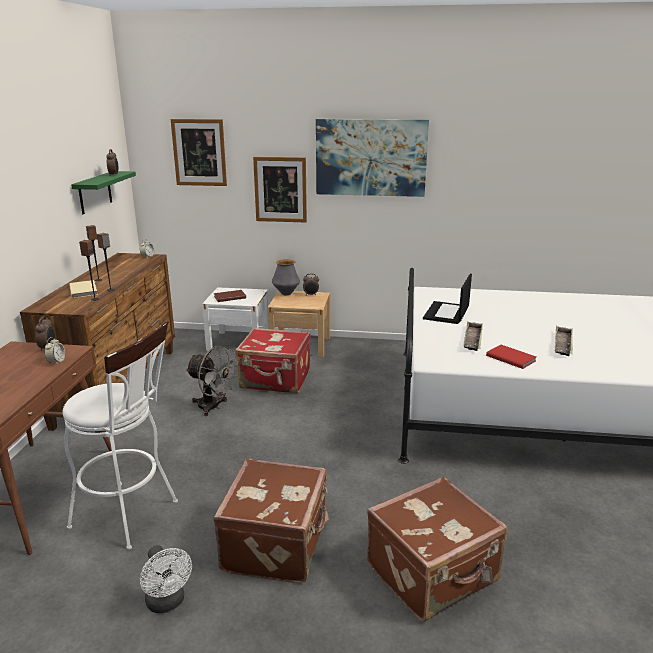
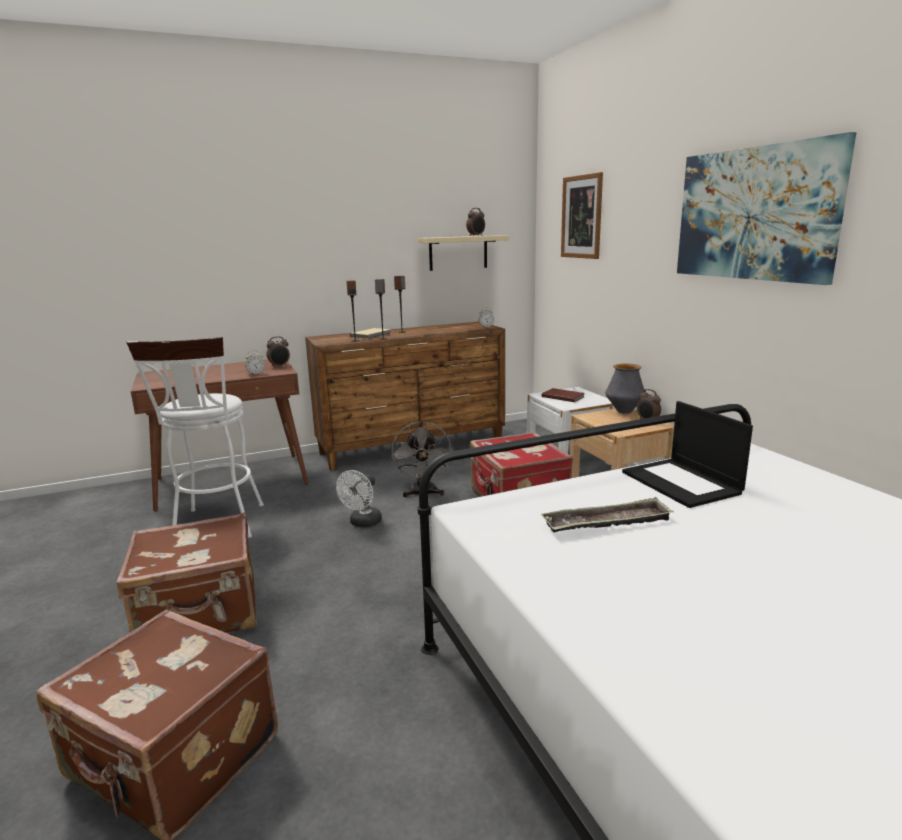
camera: 60 degrees right, 5 degrees down
(95, 192) = (458, 253): green shelf -> beige shelf
(167, 603) = (100, 588): white fan -> white fan (363, 523)
(280, 189) = (645, 265): picture -> none
(447, 313) = (682, 483): laptop -> laptop turned 105 degrees counterclockwise
(511, 358) = (578, 571): red book -> none
(563, 344) = (743, 618): tray -> none

